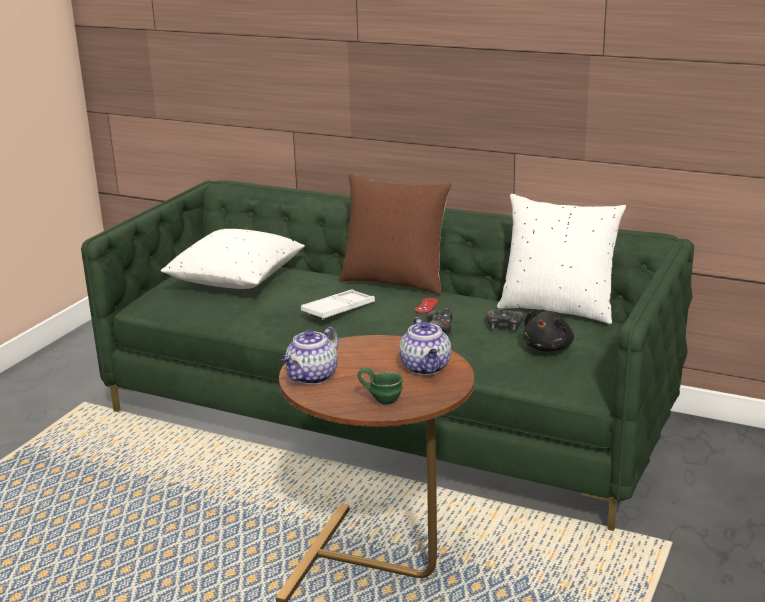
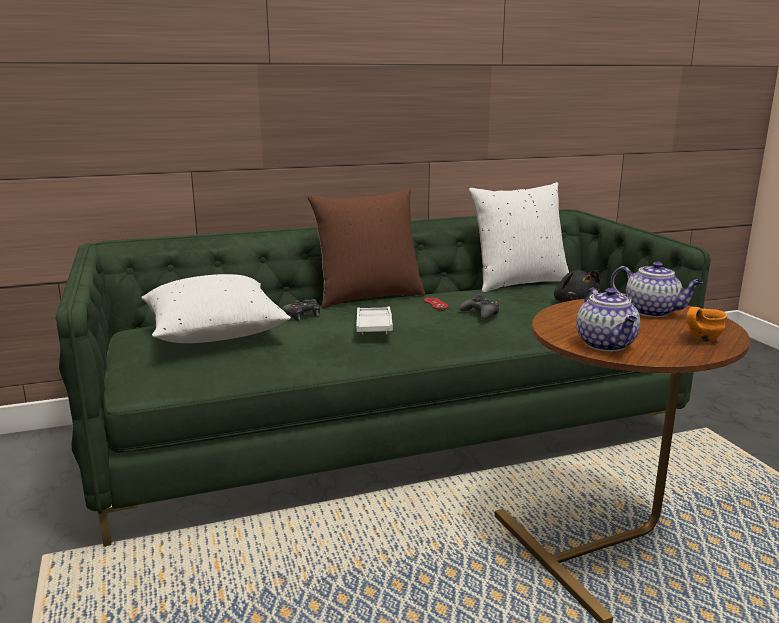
camera: 45 degrees left, 5 degrees down
(383, 400) = (699, 339): green mug -> orange mug
(504, 324) = (518, 299): black game controller -> black game controller (302, 315)

